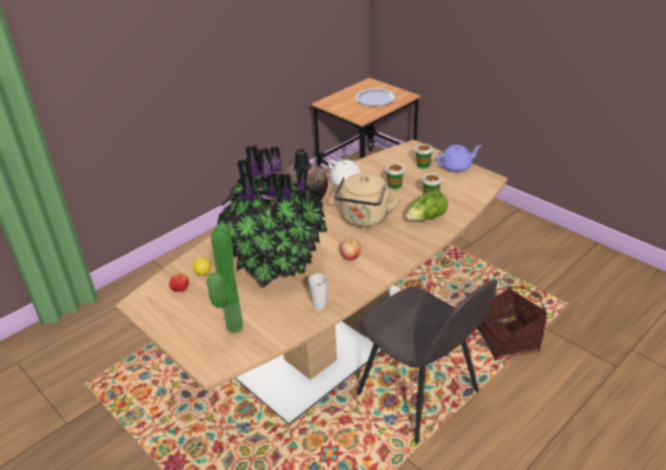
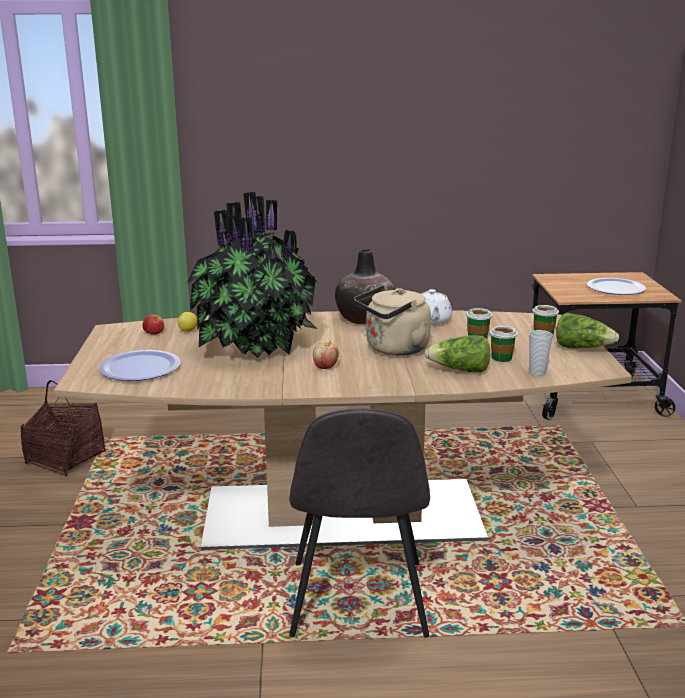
camera: 40 degrees right, 15 degrees down
(231, 327) = (140, 368): potted plant -> plate
(319, 306) = (231, 384): cup -> cup (537, 373)
(456, 167) = (582, 348): purple teapot -> lettuce
(506, 340) = (539, 613): basket -> basket (65, 458)

